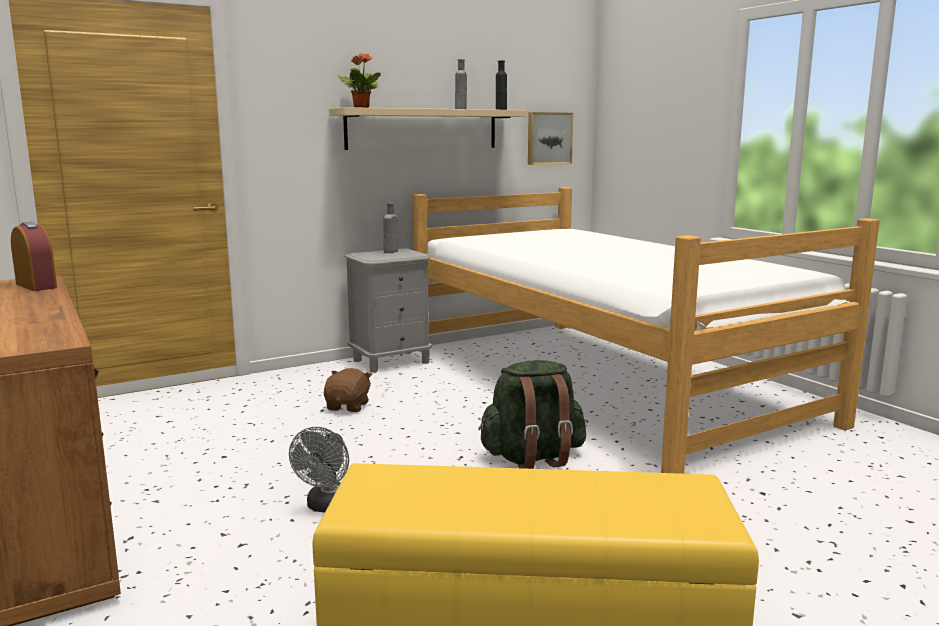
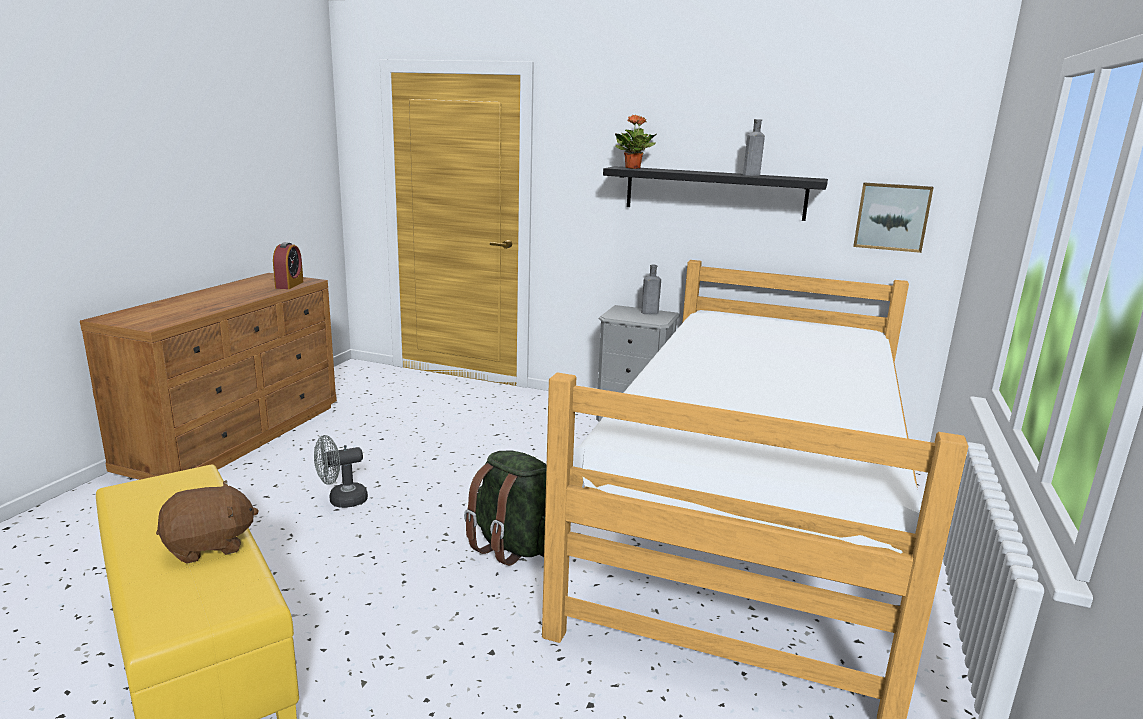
camera: 50 degrees right, 5 degrees up
(348, 406) = (516, 440): brown plush toy -> brown plush toy (209, 546)
(422, 129) = (714, 193): beige shelf -> black shelf
(501, 109) = (802, 178): black bottle -> none

